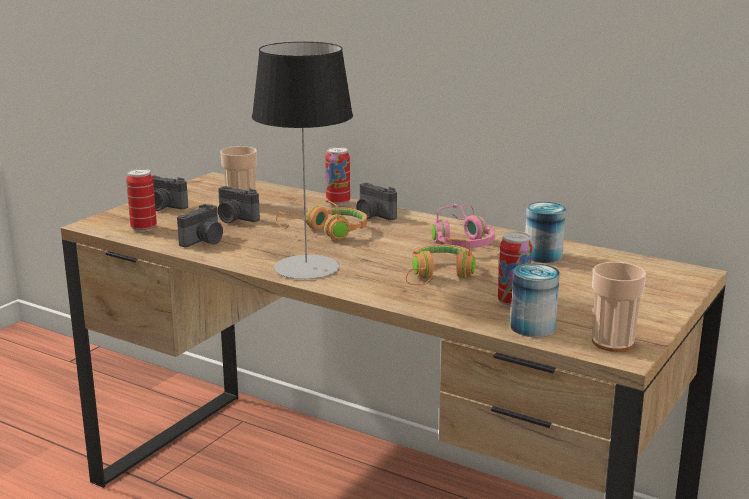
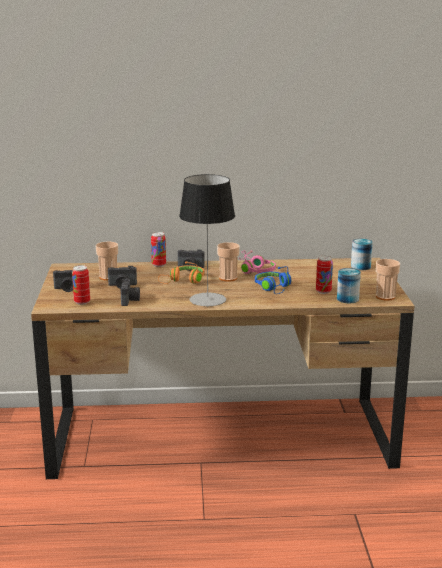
camera: 35 degrees left, 0 degrees up
(398, 243) = (228, 278): none -> cup
(439, 276) = (274, 288): orange headphones -> blue headphones
(543, 256) = (300, 268): can -> can (360, 266)

